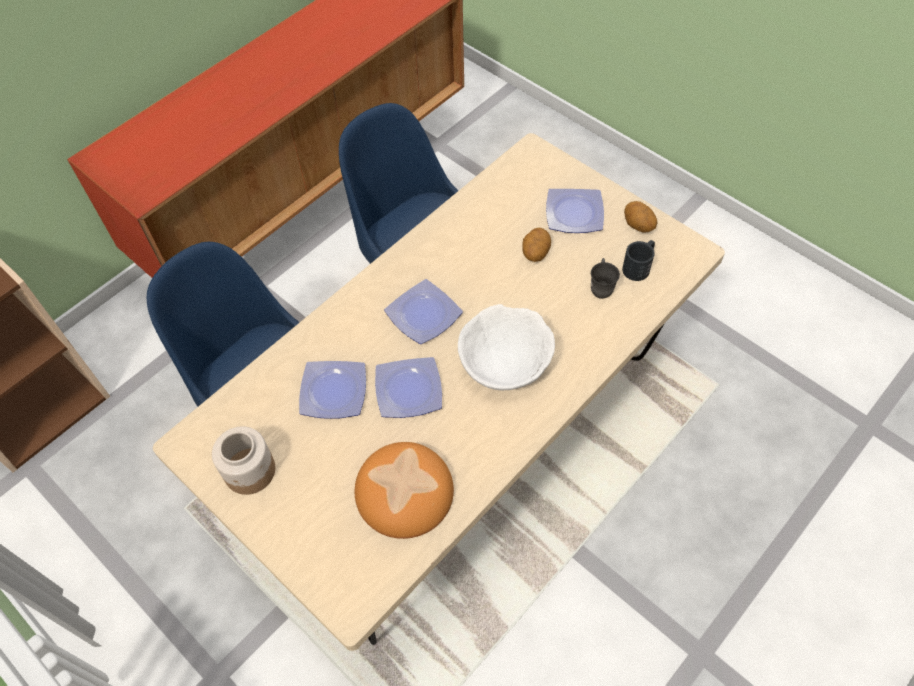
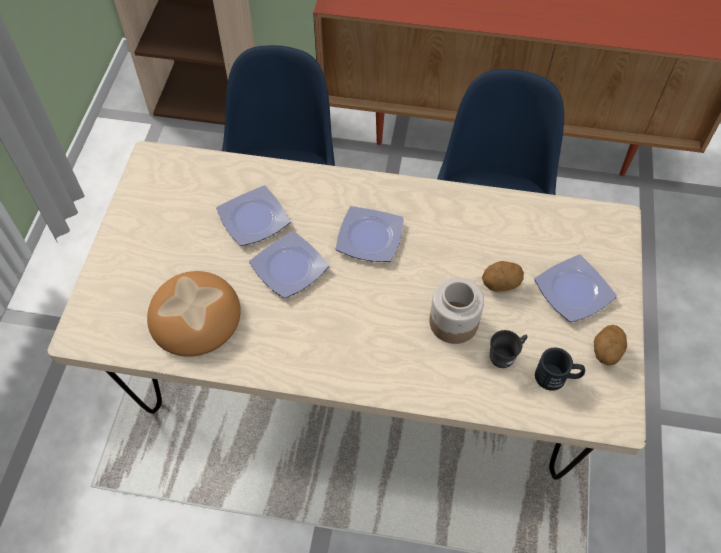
camera: 55 degrees right, 0 degrees up
(250, 471) = (152, 208): jar -> jar (453, 323)
(505, 365) = (363, 323): white bowl -> none

